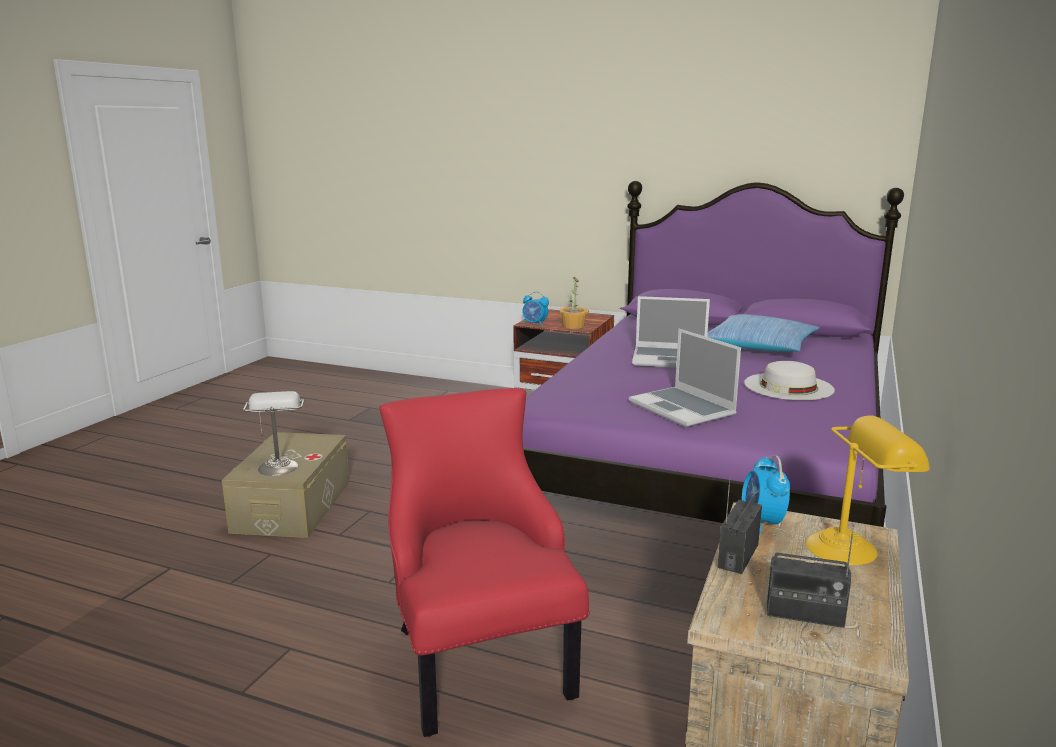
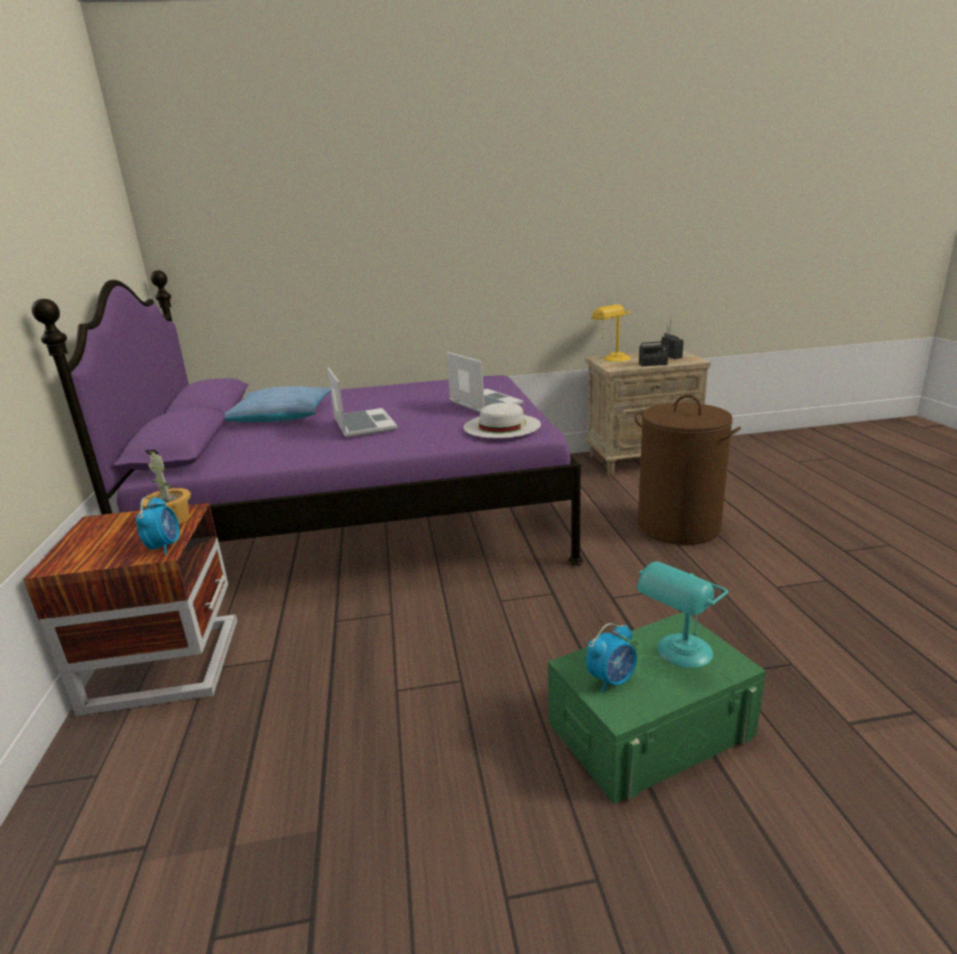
camera: 120 degrees left, 5 degrees up
(278, 464) = (679, 656): white table lamp -> turquoise table lamp
(292, 506) = (650, 728): beige storage box -> green storage box
(481, 667) = (678, 526): red chair -> brown laundry basket
(683, 409) = (483, 403): laptop -> laptop turned 60 degrees counterclockwise
(762, 522) = (619, 366): alarm clock -> alarm clock (611, 680)
(788, 386) = (398, 394): white hat -> white hat (502, 425)

